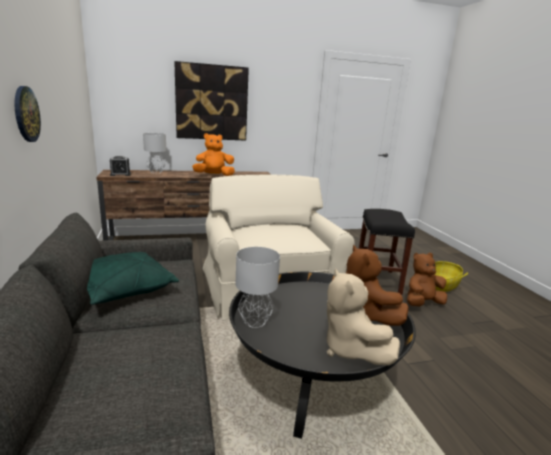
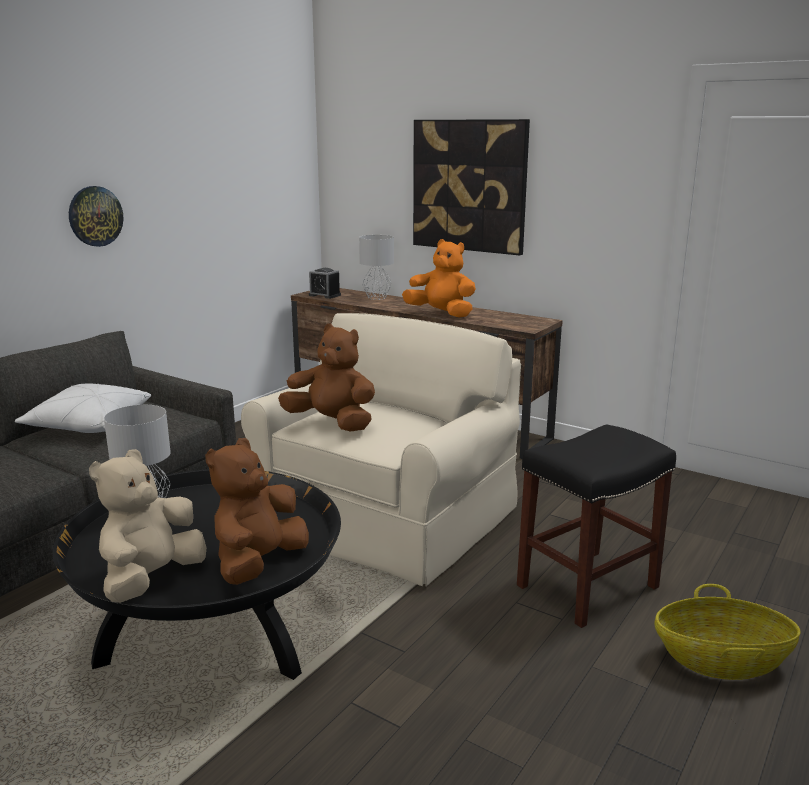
camera: 50 degrees right, 0 degrees up
(123, 289) = (89, 425): green pillow -> white pillow
(422, 303) = (589, 659): brown plush toy -> brown plush toy (332, 423)

